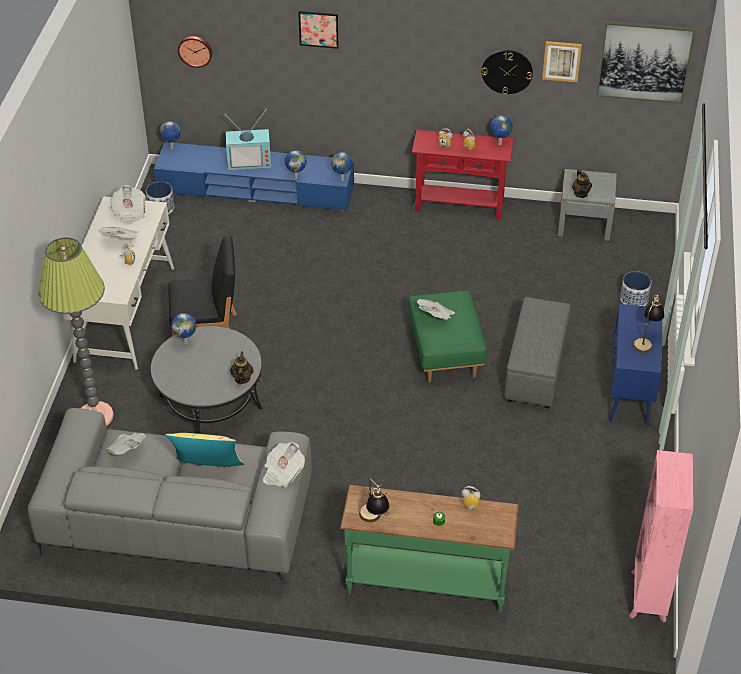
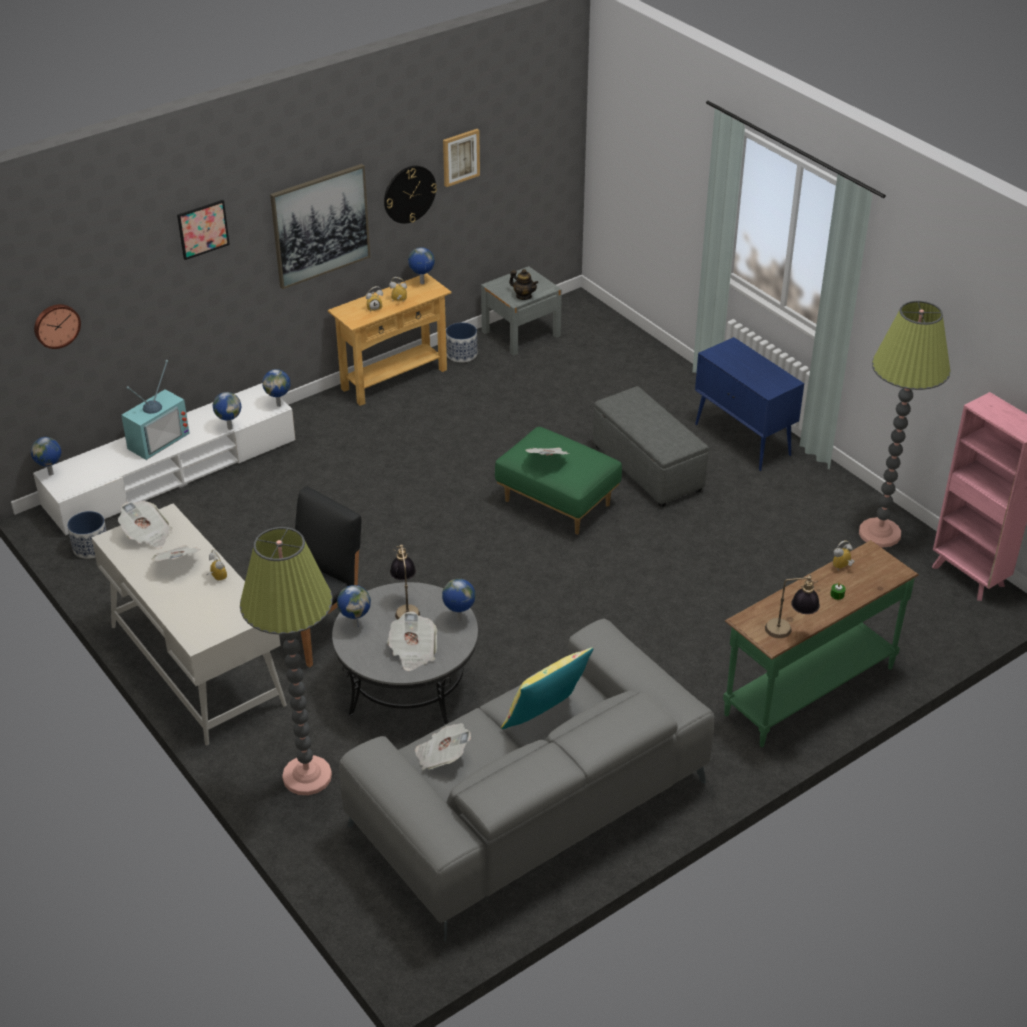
camera: 45 degrees left, 5 degrees down
(242, 378) = (459, 619): teapot -> globe
(256, 189) = (172, 473): blue tv stand -> white tv stand
(282, 473) = (636, 661): newspaper -> newspaper (413, 652)
(459, 206) = (394, 379): red console table -> beige console table
(629, 522) = (879, 533): none -> floor lamp
(634, 299) = (644, 369): planter -> planter (462, 354)
(644, 61) = (536, 123): picture -> picture (320, 225)
(646, 341) = (759, 367): table lamp -> table lamp (406, 607)

